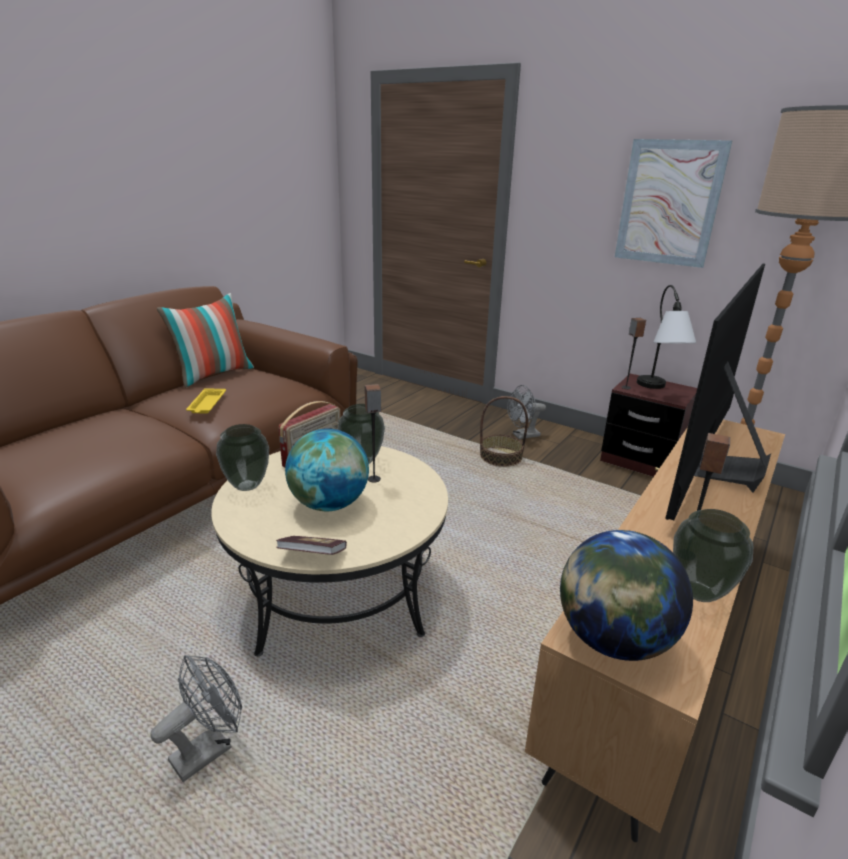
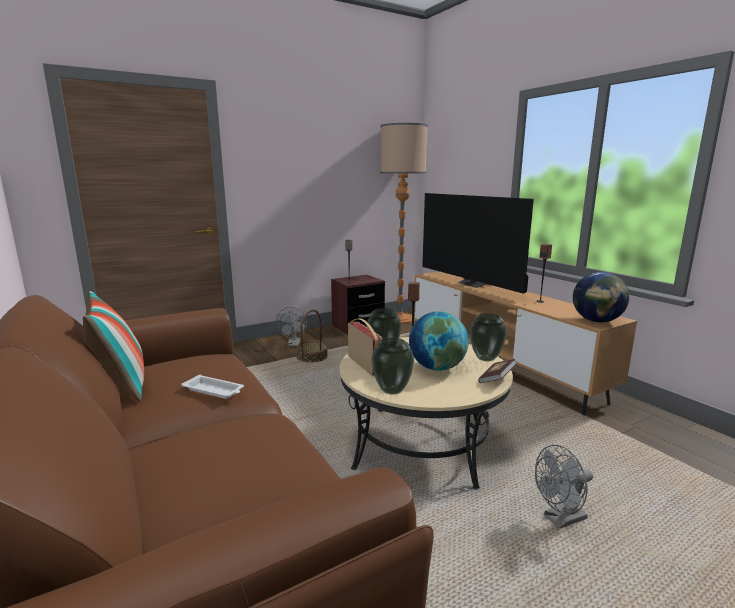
camera: 65 degrees left, 10 degrees down
(207, 404) = (214, 390): yellow tray -> white tray
(209, 748) = (560, 519): grey fan -> grey fan turned 90 degrees counterclockwise
(657, 390) = (360, 280): table lamp -> none
(669, 203) = (330, 173): picture -> none
(698, 591) = (565, 305): vase -> vase (485, 358)

